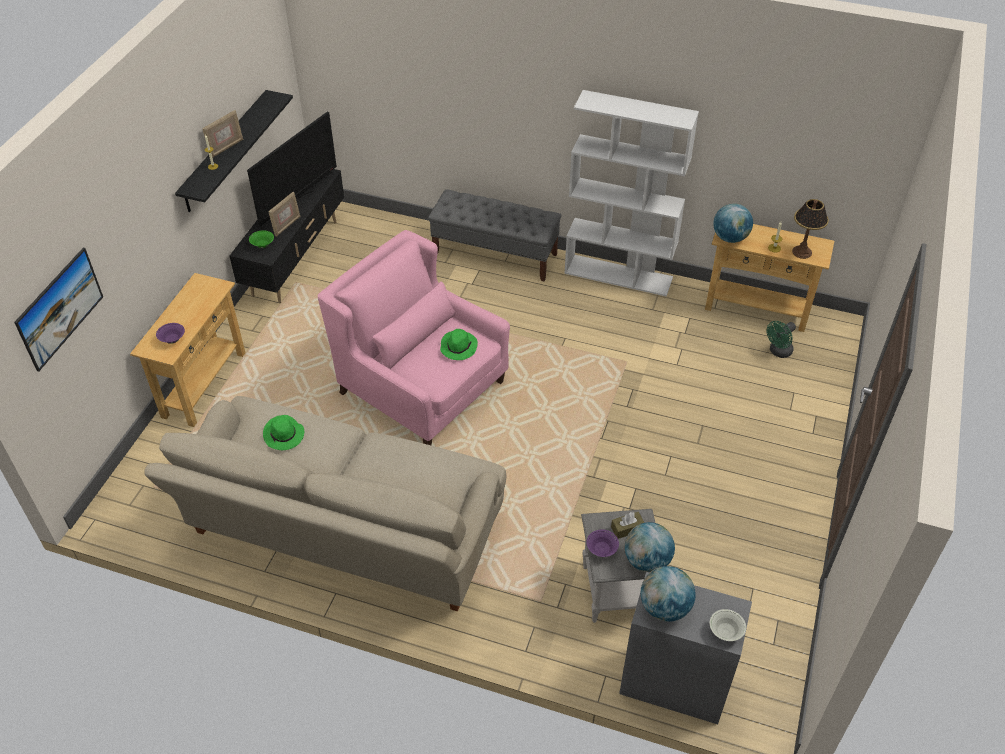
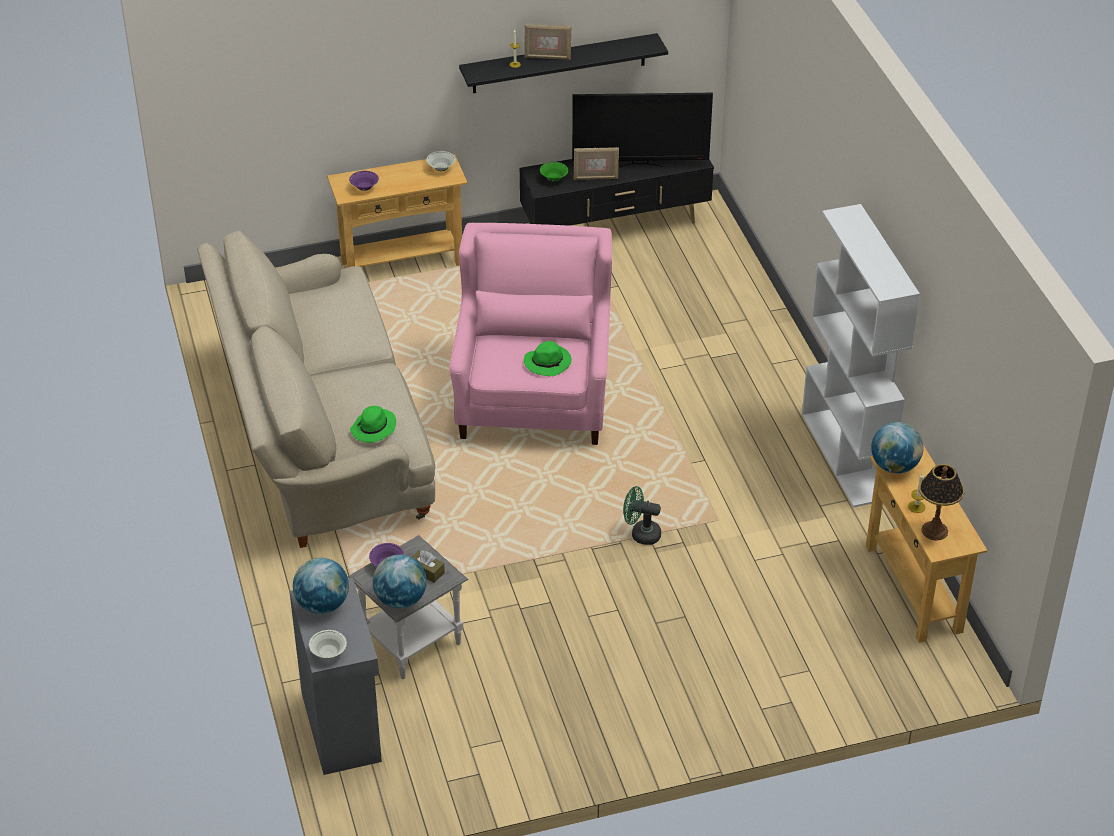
camera: 55 degrees right, 5 degrees down
(65, 320) = (260, 99): picture -> none
(202, 287) = (441, 168): none -> white bowl
(284, 435) = (337, 314): green hat -> green hat (373, 429)
(495, 255) = (772, 352): grey bench -> none
(778, 352) = (861, 633): green fan -> green fan (641, 534)

